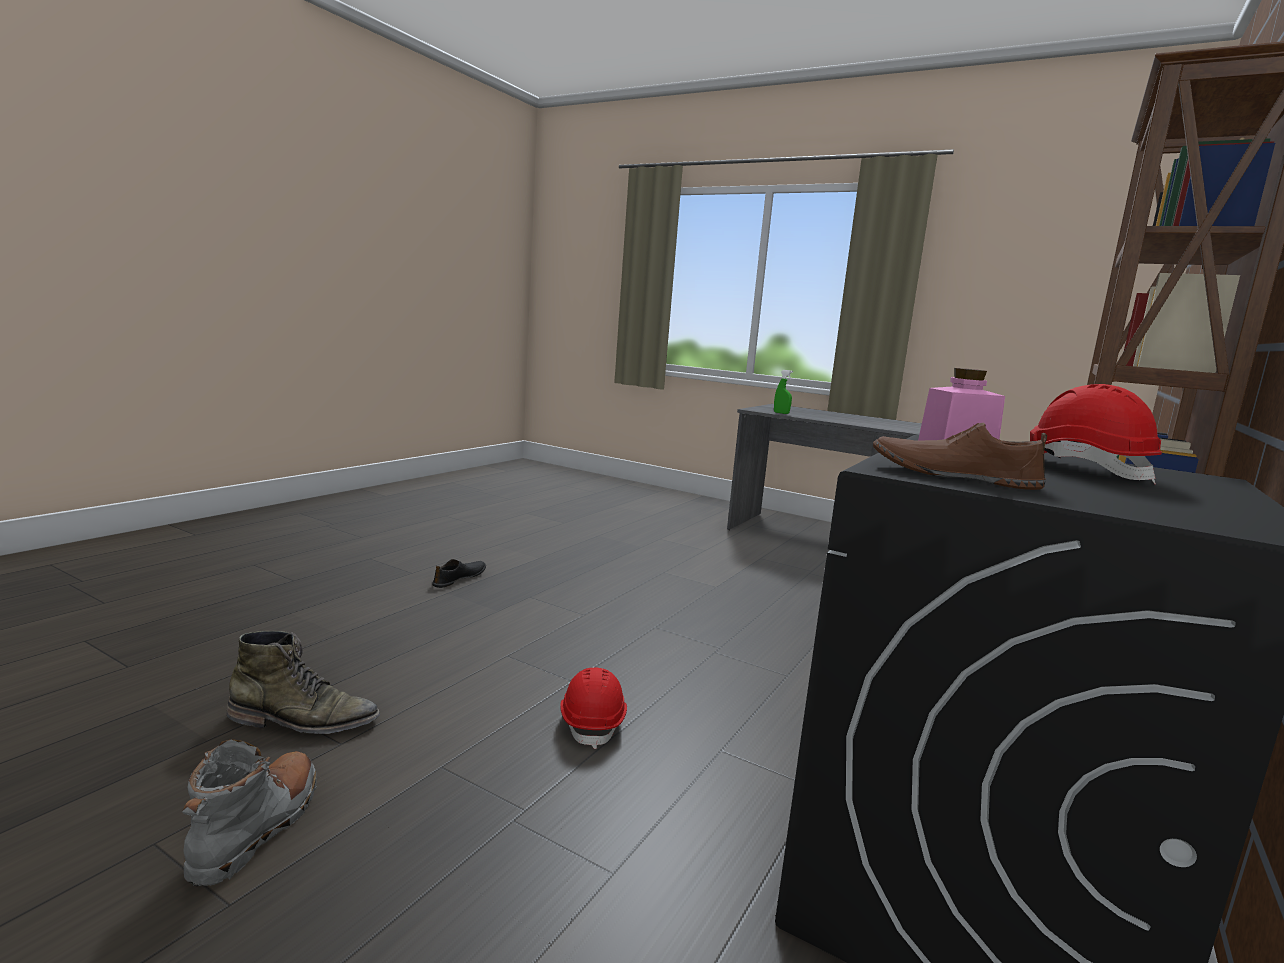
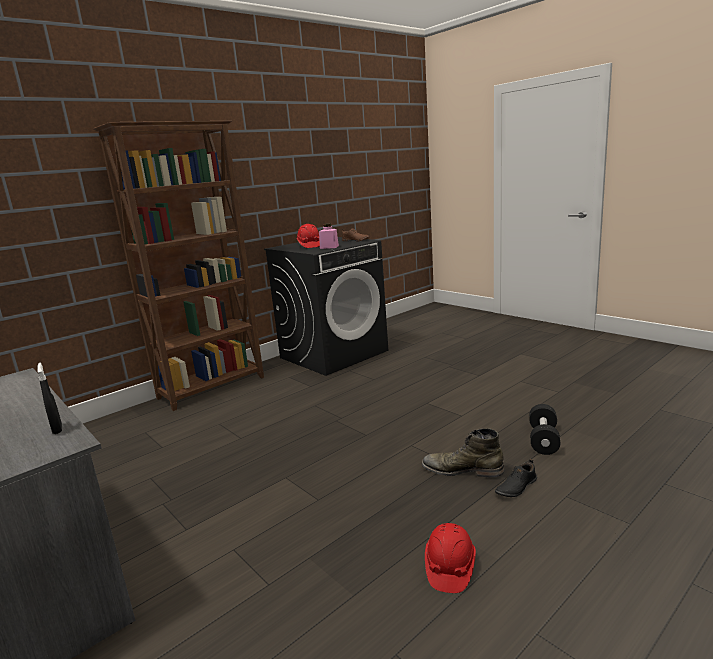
camera: 160 degrees left, 5 degrees up
(257, 827) = (528, 364): grey boot -> none
(304, 721) = (542, 387): green boot -> green boot (462, 469)
(392, 619) = (543, 440): none -> black dumbbell
(593, 723) = (421, 387): red hard hat -> red hard hat (449, 568)
(781, 413) = (57, 429): green spray bottle -> black spray bottle

